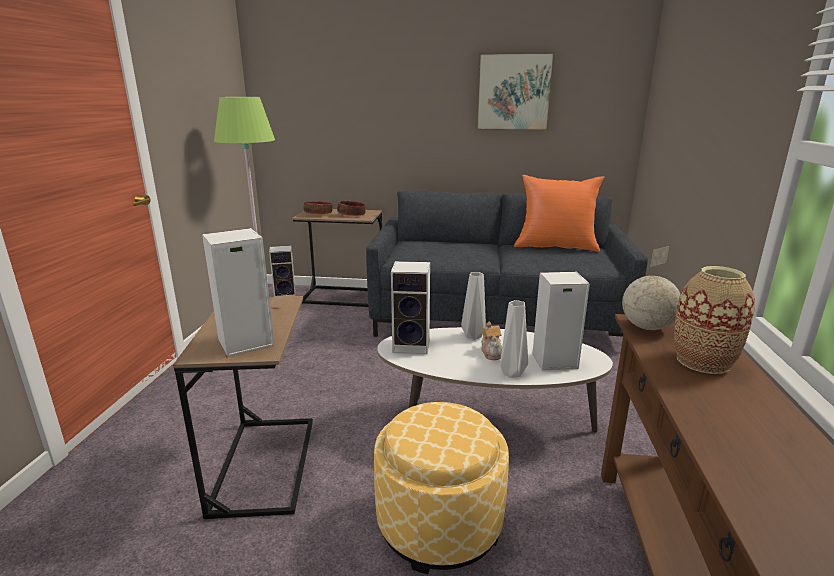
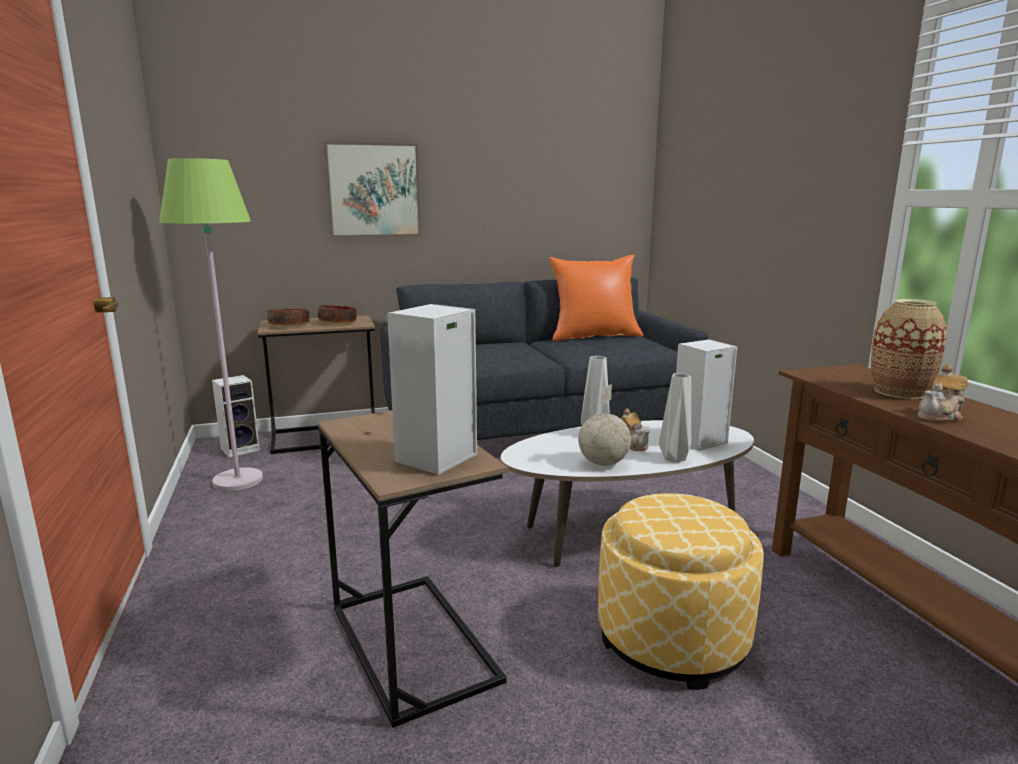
camera: 25 degrees left, 5 degrees down
(413, 345) = (542, 453): speaker -> none
(513, 92) = (521, 164): picture -> picture (373, 190)
(647, 327) = (822, 376): globe -> globe (604, 463)
(700, 399) = (940, 416): none -> teapot

